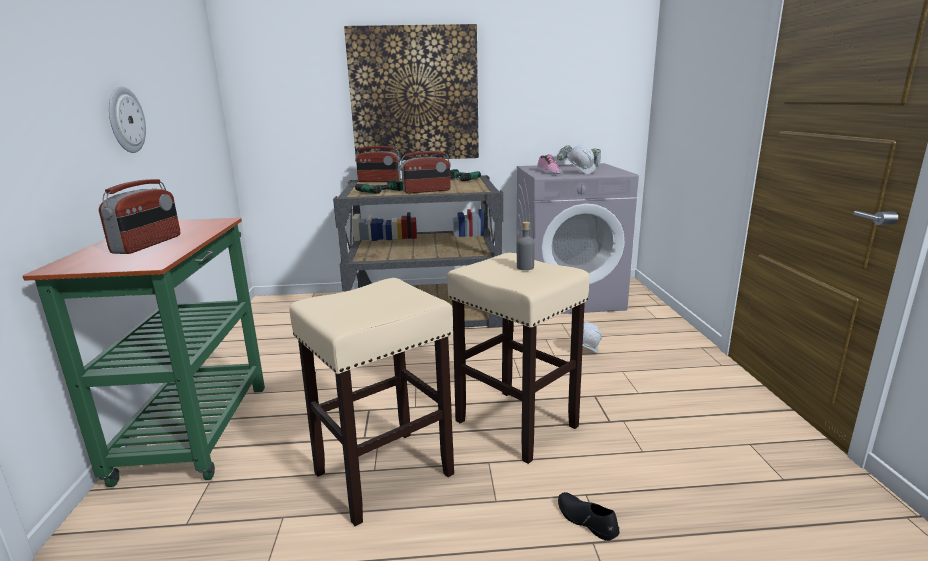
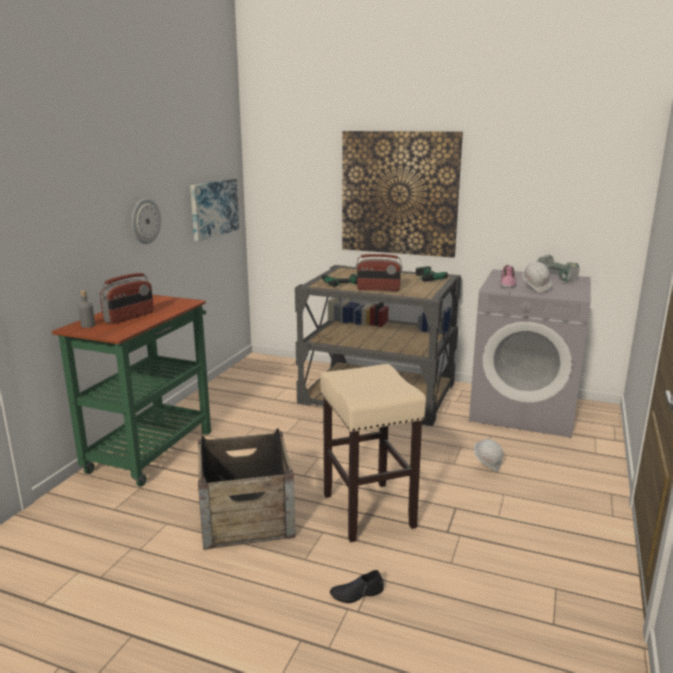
camera: 25 degrees right, 0 degrees up
(197, 119) = (213, 208): none -> picture
(379, 181) = (355, 270): radio -> none
(385, 472) = (247, 516): beige stool -> crate
(525, 267) = (380, 381): grey bottle -> grey bottle (88, 325)
(586, 520) = (357, 593): black shoe -> black shoe turned 90 degrees counterclockwise

